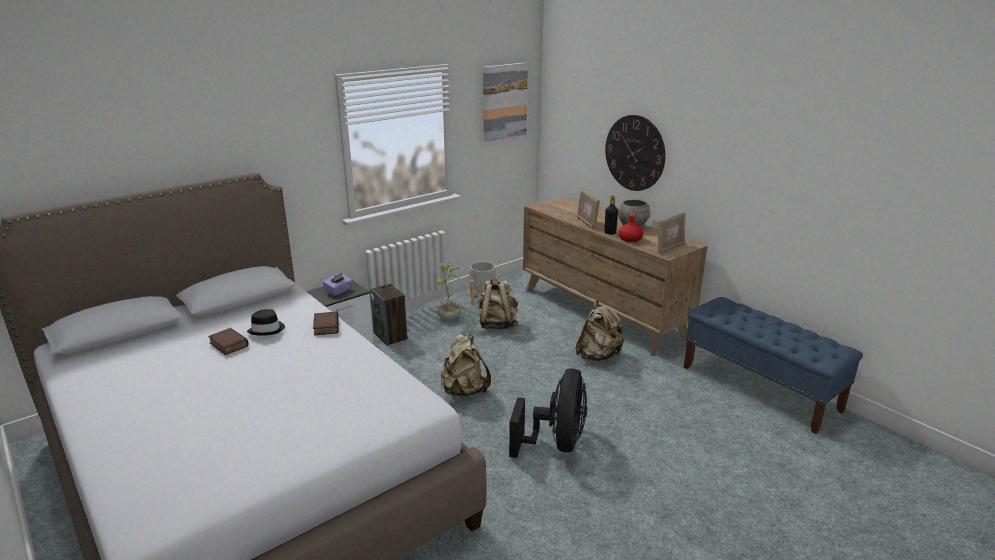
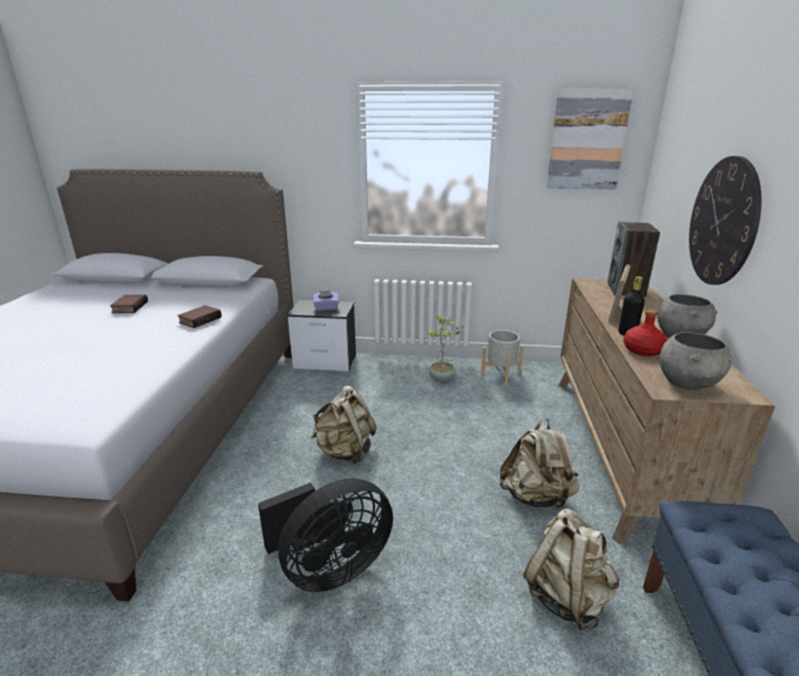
camera: 45 degrees right, 0 degrees up
(267, 329) = (169, 306): black hat -> none
(390, 336) = (371, 372): speaker -> speaker (626, 290)
(497, 324) = (476, 404): beige backpack -> beige backpack (566, 595)
(669, 248) = (687, 383): picture frame -> grey bowl

